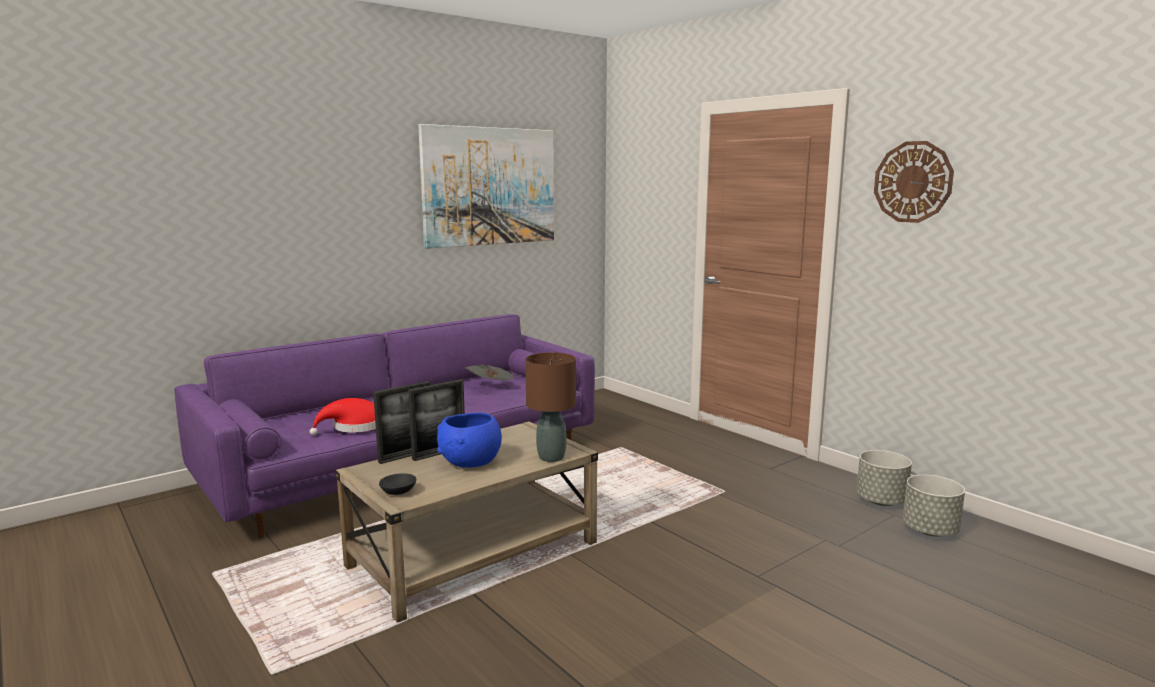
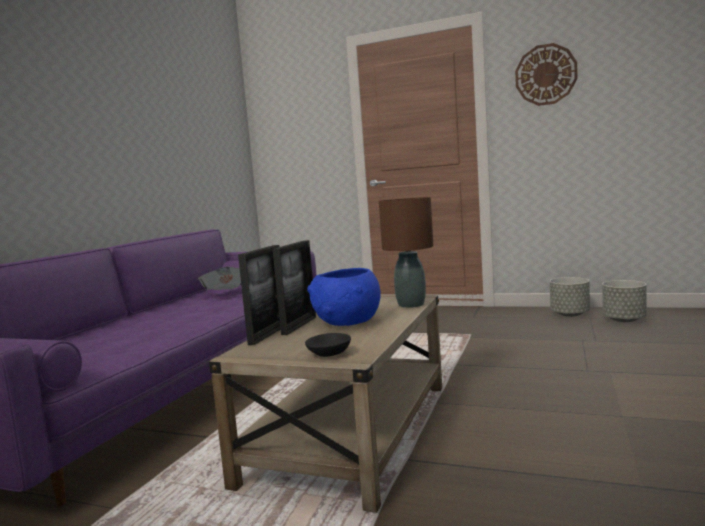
camera: 30 degrees left, 5 degrees down
(354, 427) = (136, 341): red hat -> none
(489, 186) = (167, 107): picture -> none

